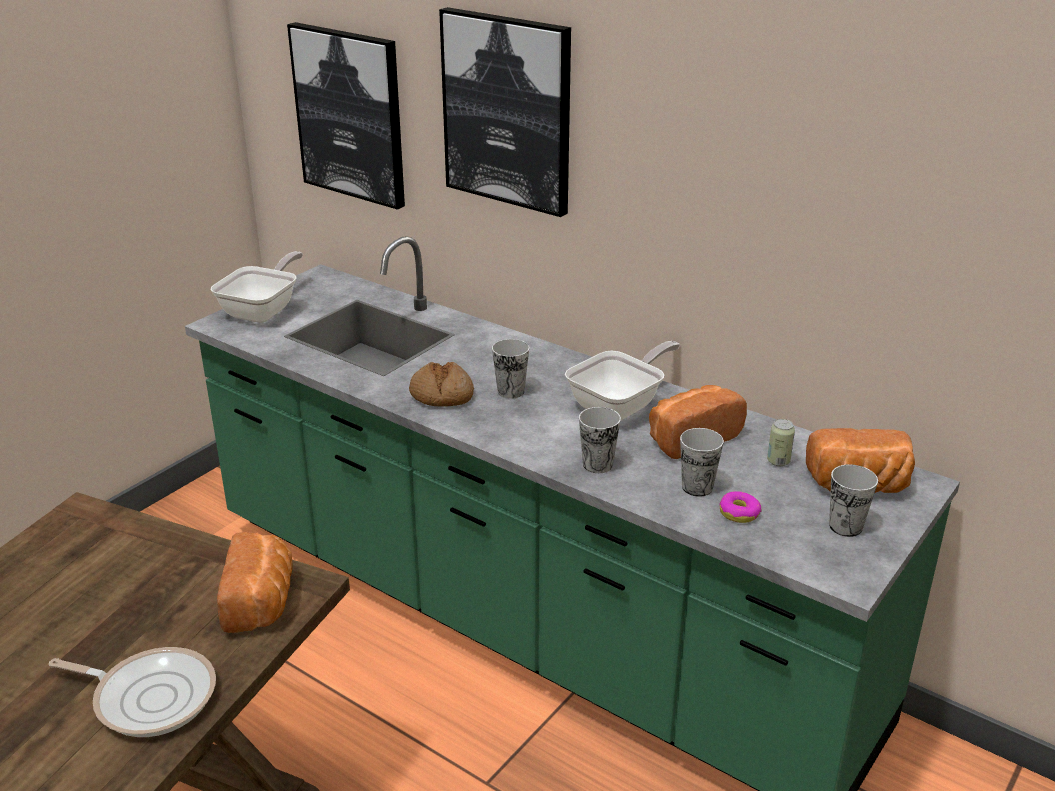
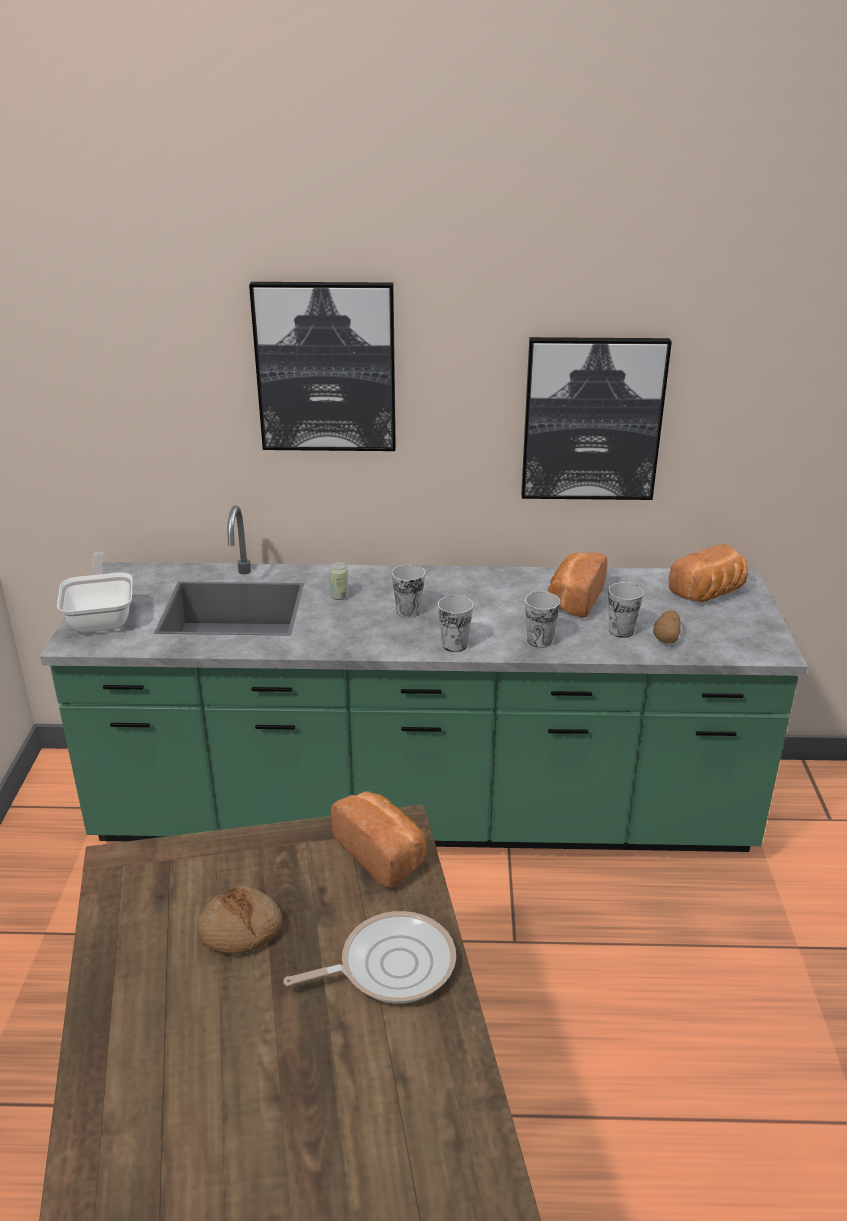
camera: 35 degrees left, 0 degrees up
(350, 114) = (128, 403): picture -> picture (592, 419)
(441, 395) = (359, 633): bread -> bread (240, 930)
(621, 405) = (500, 594): frying pan -> none
(739, 513) = (667, 637): donut -> potato
(778, 461) = (646, 595): can -> can (339, 596)
(845, 526) = (734, 621): cup -> cup (454, 645)

